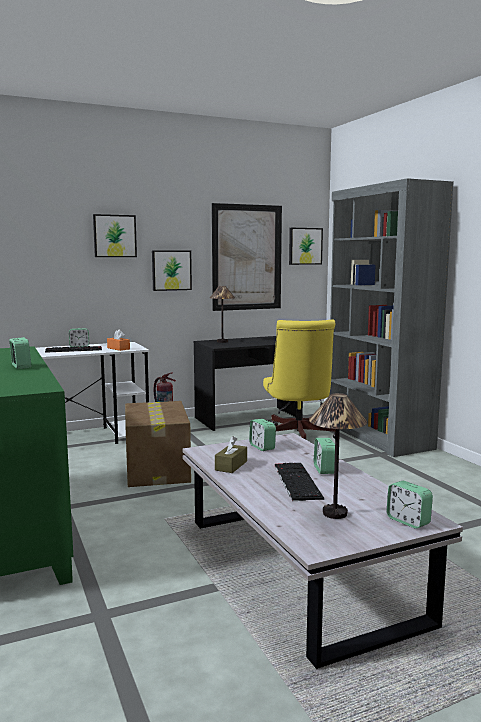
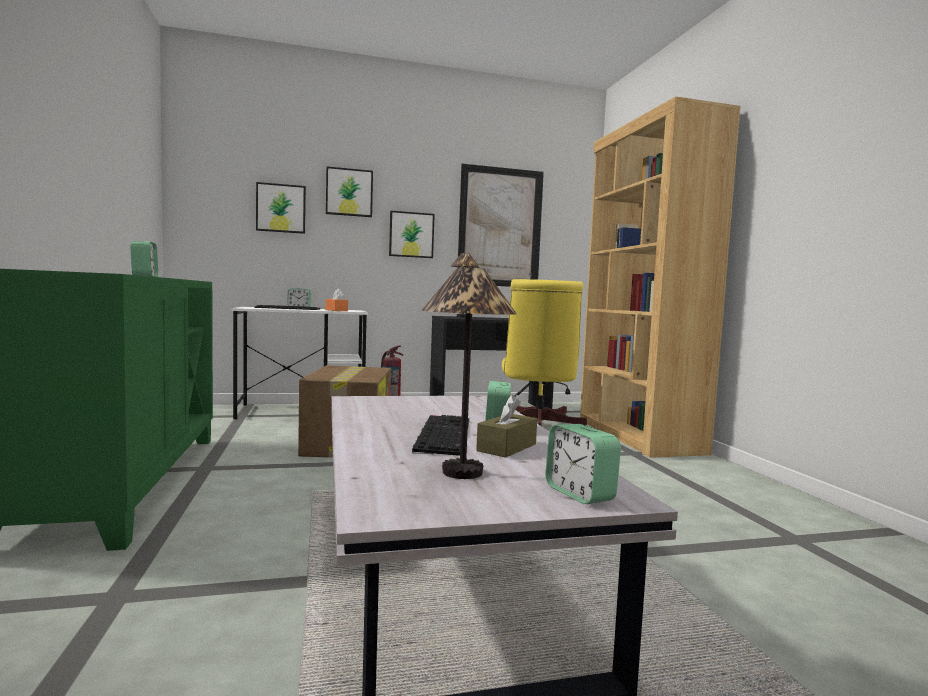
camera: 10 degrees right, 5 degrees down
(231, 465) = (371, 414): brown tissue box -> brown tissue box (507, 447)
(262, 447) = (434, 402): alarm clock -> none
(305, 246) = (569, 219): picture -> picture (281, 208)
(377, 436) = (637, 436): grey bookcase -> brown bookcase

